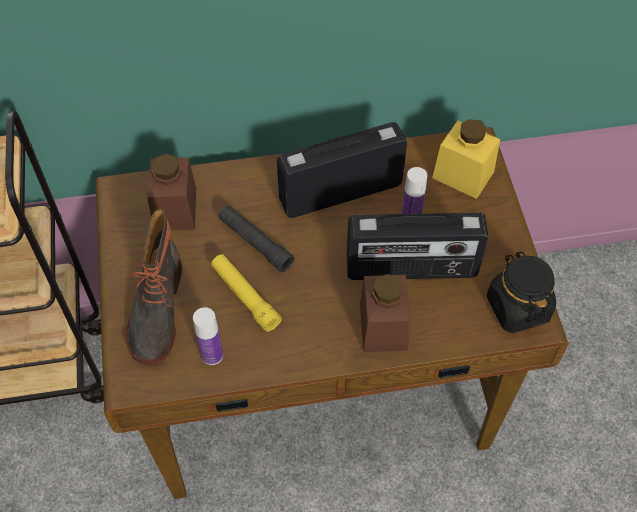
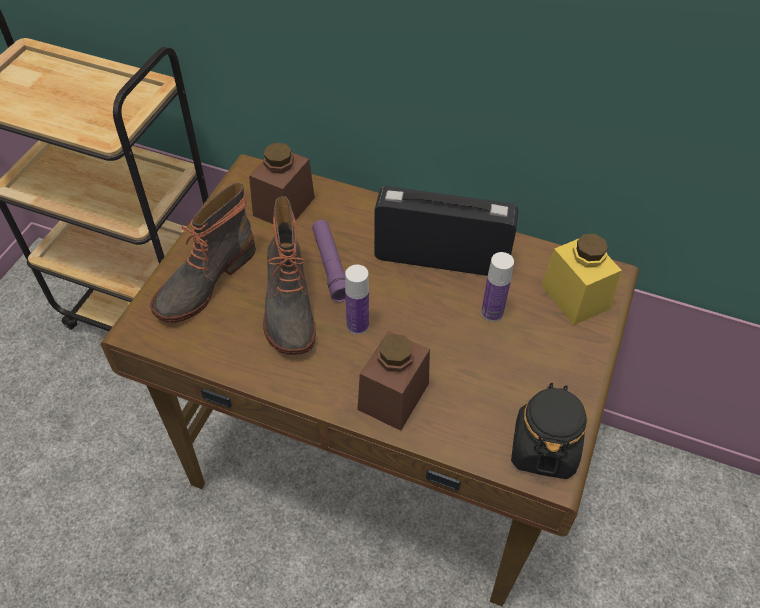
camera: 30 degrees right, 5 degrees down
(212, 355) = (221, 341): bottle -> bottle (357, 325)
(245, 296) = (287, 306): yellow flashlight -> boot
(255, 243) = (331, 265): black flashlight -> purple flashlight
(411, 269) = (459, 358): radio -> none

